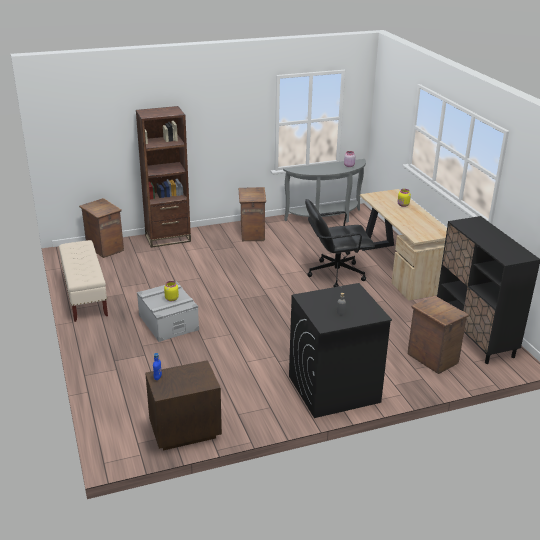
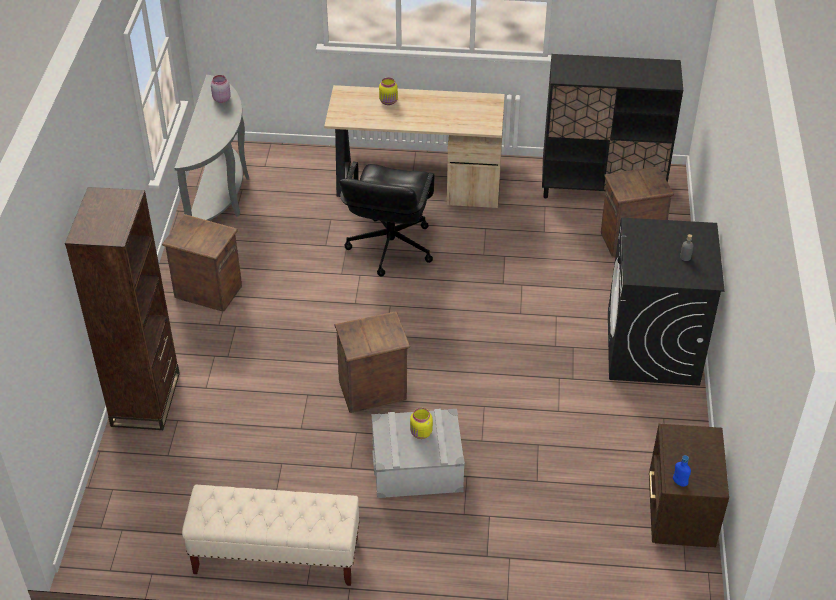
camera: 65 degrees left, 15 degrees up
(105, 249) = (122, 494): crate -> crate (373, 391)

